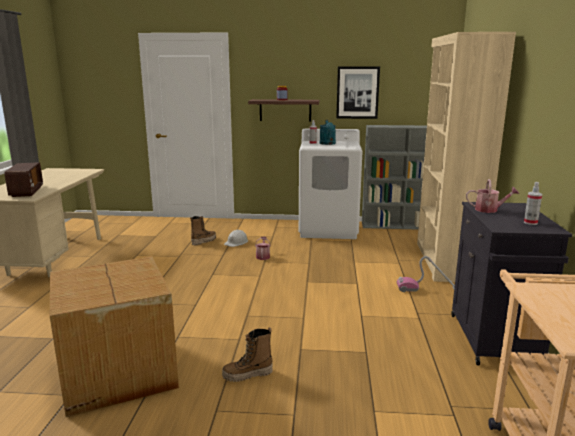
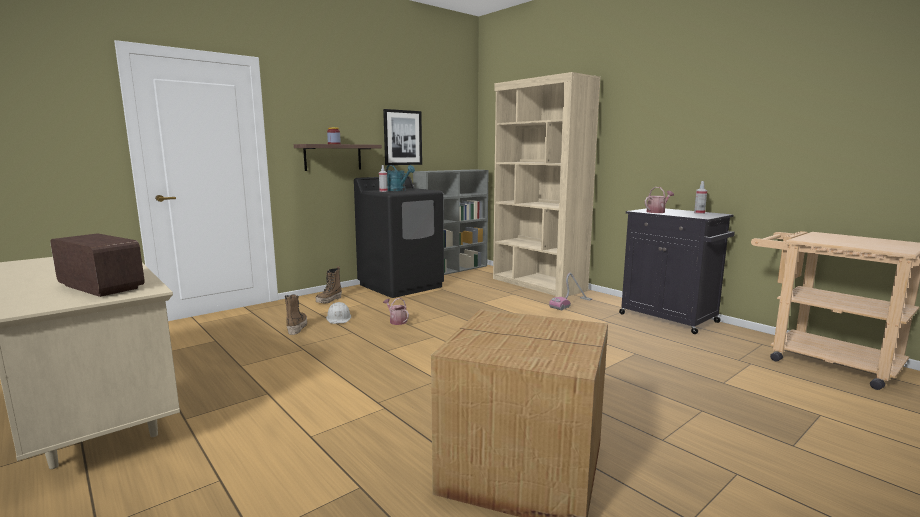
camera: 45 degrees left, 5 degrees down
(247, 375) = (616, 405): boot -> boot (329, 300)
(328, 229) = (401, 285): white washing machine -> black washing machine

